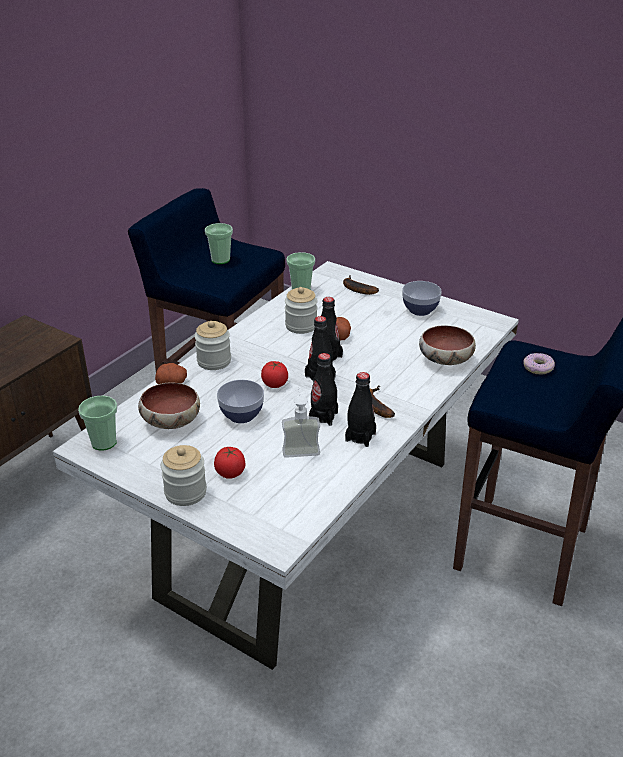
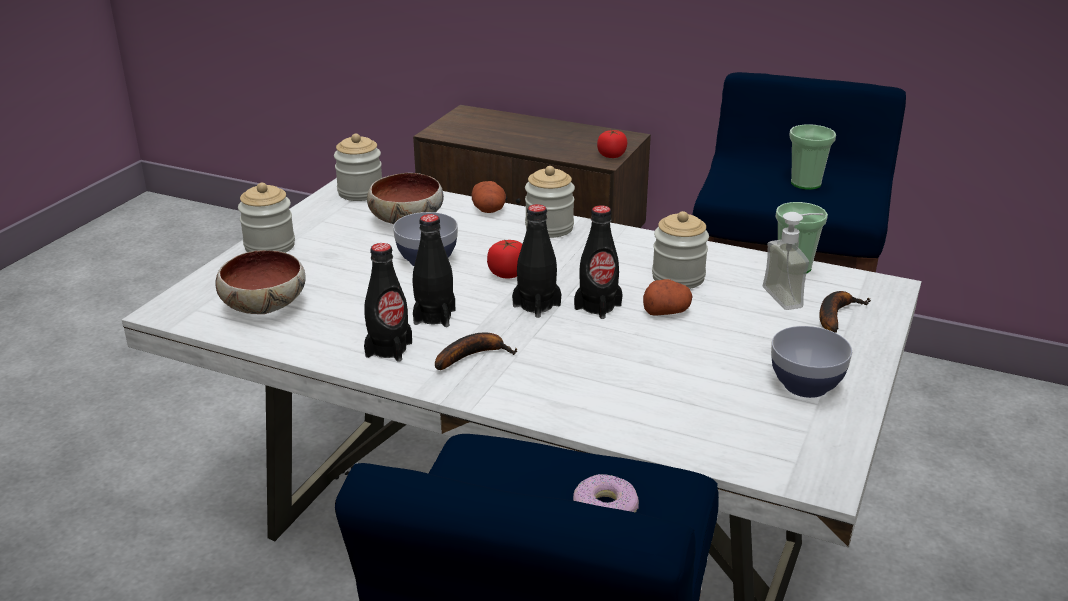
camera: 80 degrees right, 5 degrees down
(104, 442) = (360, 192): cup -> jar
(230, 472) = (306, 267): tomato -> tomato (611, 155)
(300, 447) = (360, 306): soap dispenser -> soap dispenser (792, 296)
(444, 360) = (635, 418): bowl -> bowl (263, 305)

